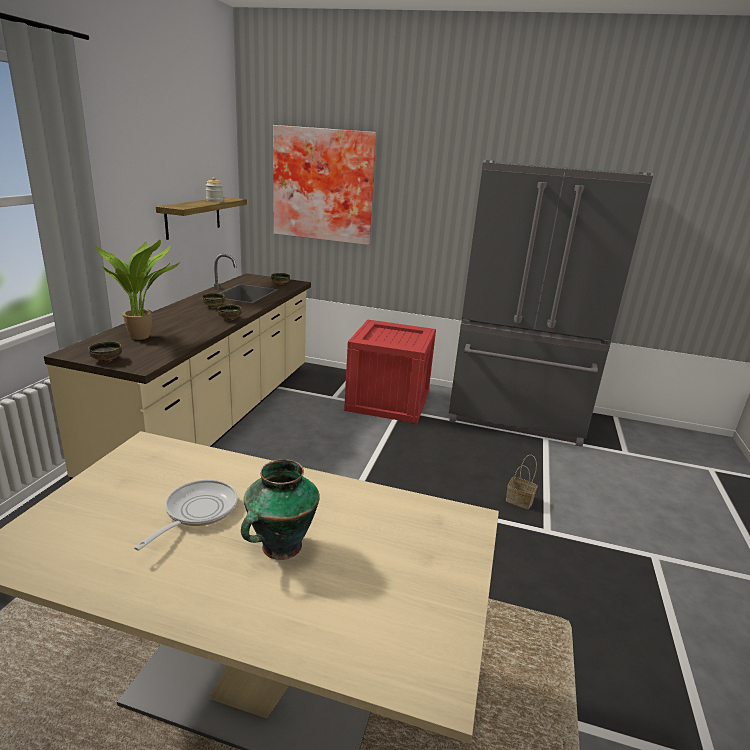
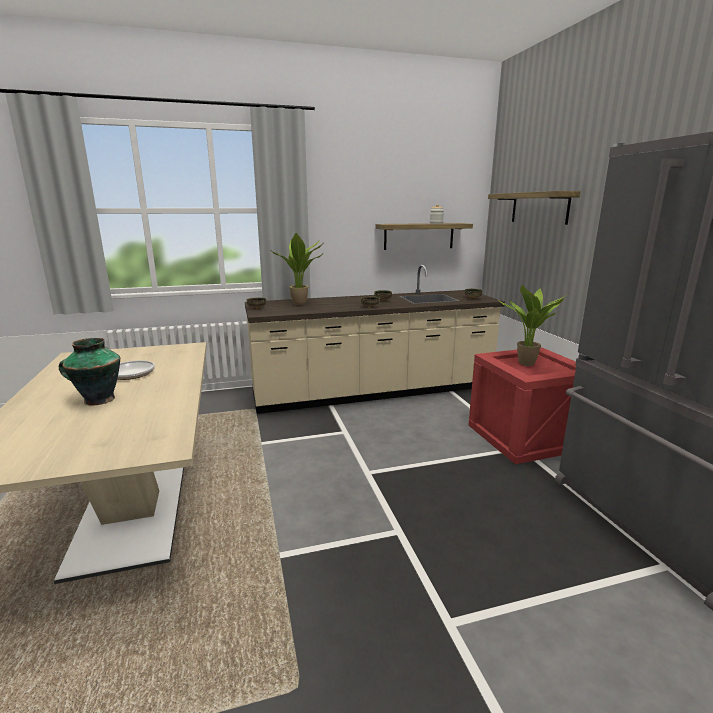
camera: 60 degrees right, 5 degrees down
(324, 185) = (539, 208): picture -> shelf
(389, 338) = (528, 365): none -> potted plant
(520, 500) = (481, 581): basket -> none

